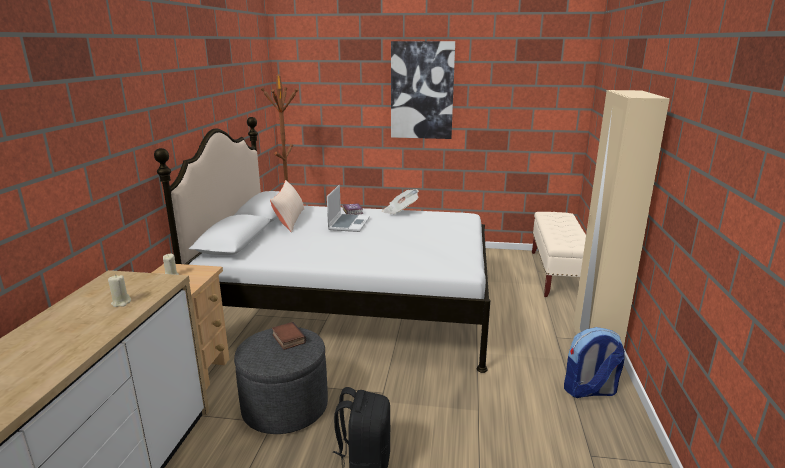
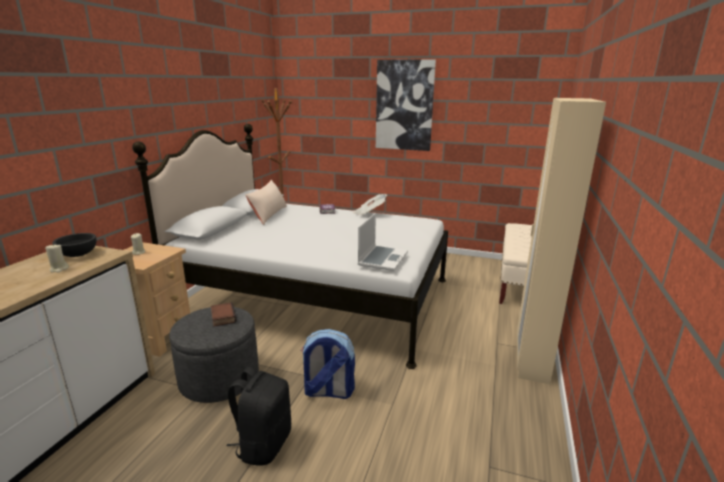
camera: 10 degrees right, 0 degrees up
(128, 284) = (78, 254): none -> black bowl
(348, 224) = (316, 221): laptop -> laptop (382, 259)
(589, 391) = (511, 400): backpack -> backpack (328, 391)

